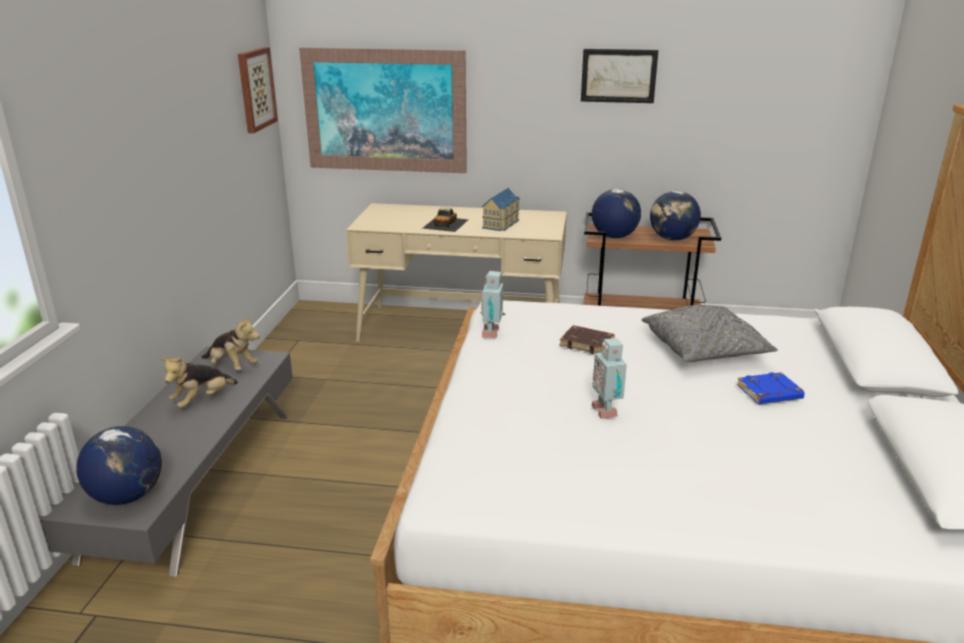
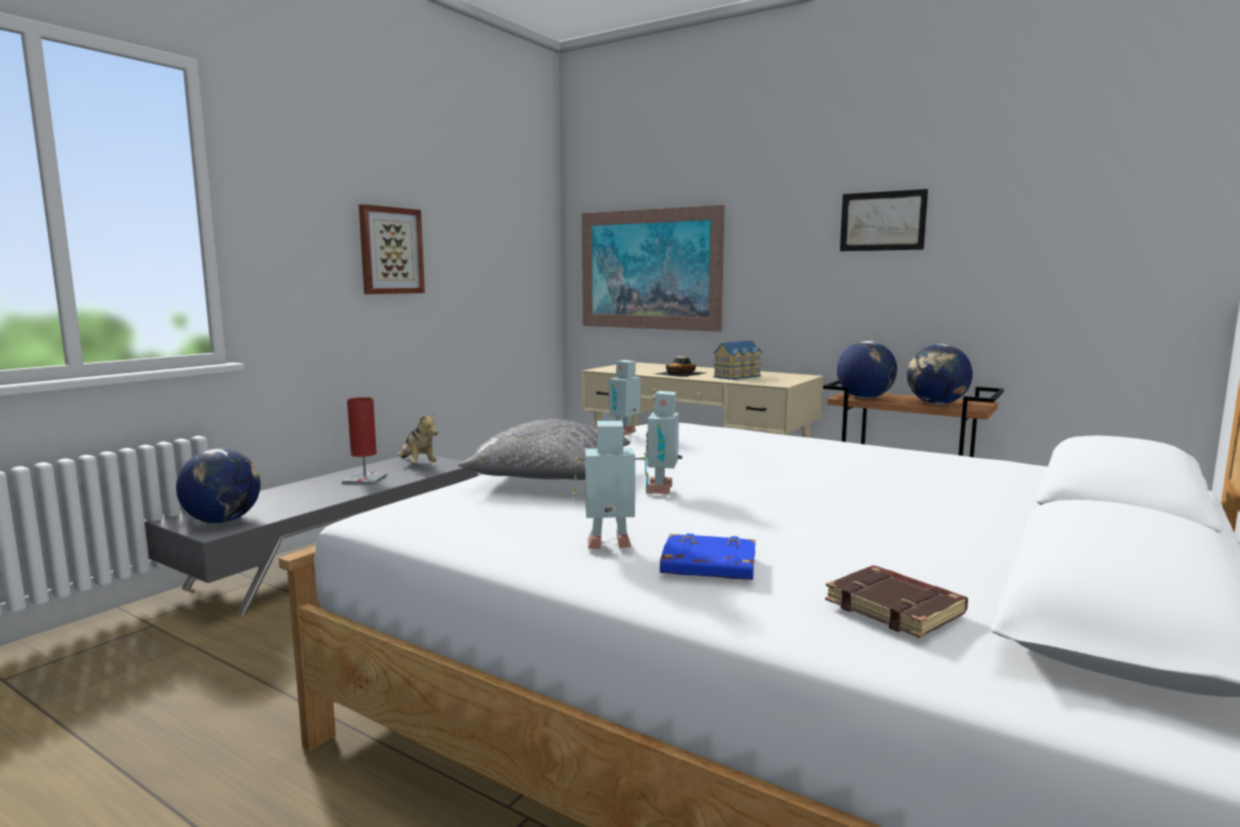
camera: 25 degrees right, 15 degrees down
(202, 400) = (365, 479): plush toy -> red table lamp
(255, 89) = (532, 244): picture -> picture (390, 251)
(587, 343) = (713, 446): brown book -> brown book (896, 609)
(650, 492) = (611, 546): none -> toy robot
(705, 351) = (859, 469): grey pillow -> grey pillow (550, 479)
(769, 393) = (901, 505): blue book -> blue book (707, 566)

